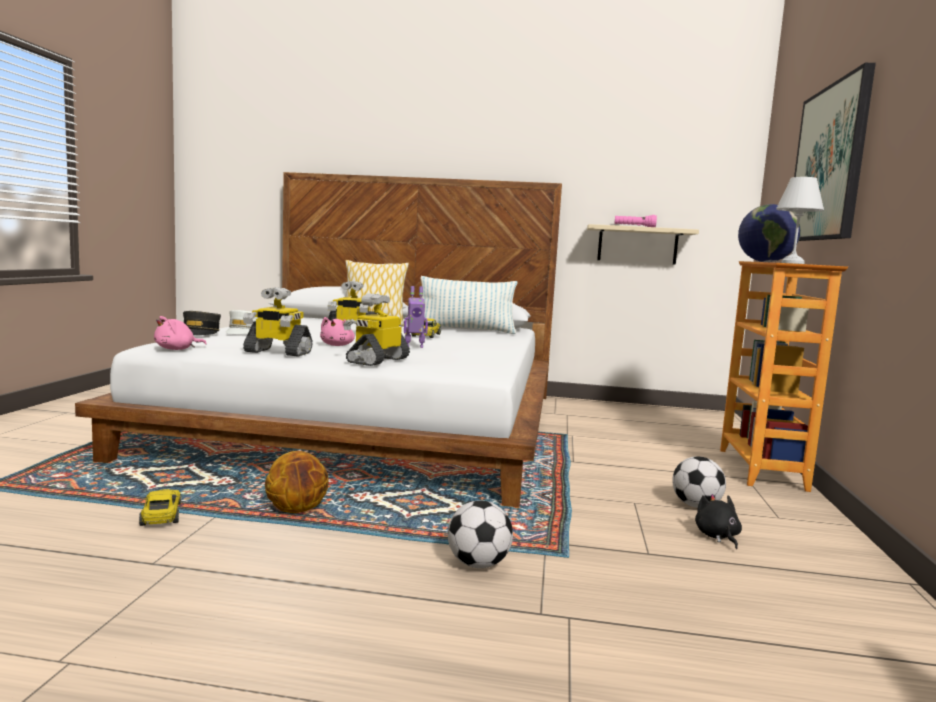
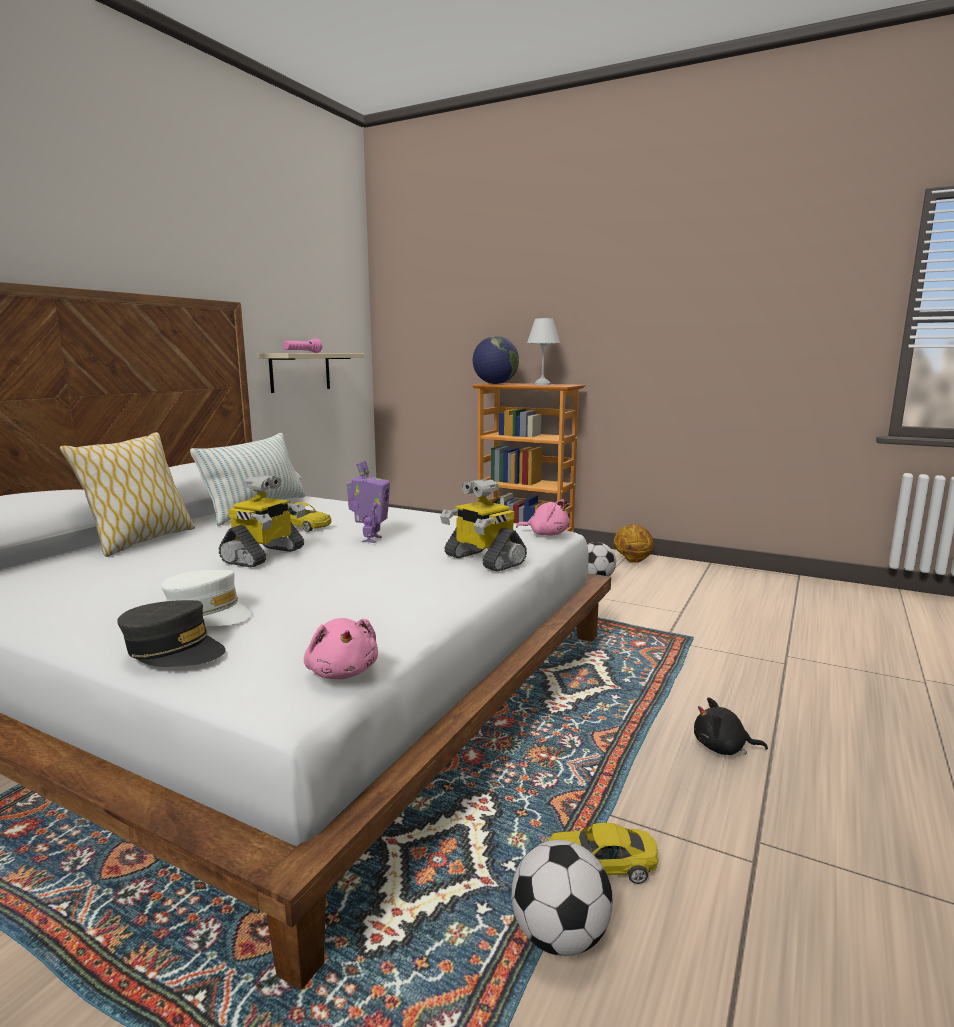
camera: 70 degrees left, 5 degrees up
(277, 352) = (412, 602): toy robot -> none
(297, 510) = (591, 750): basketball -> basketball (632, 561)
(337, 345) = (345, 571): pink plush toy -> pink plush toy (546, 534)
(478, 564) = (713, 672): football -> football (560, 936)
(717, 536) = (651, 587): black plush toy -> black plush toy (723, 748)
(829, 163) = (519, 303): picture -> none

